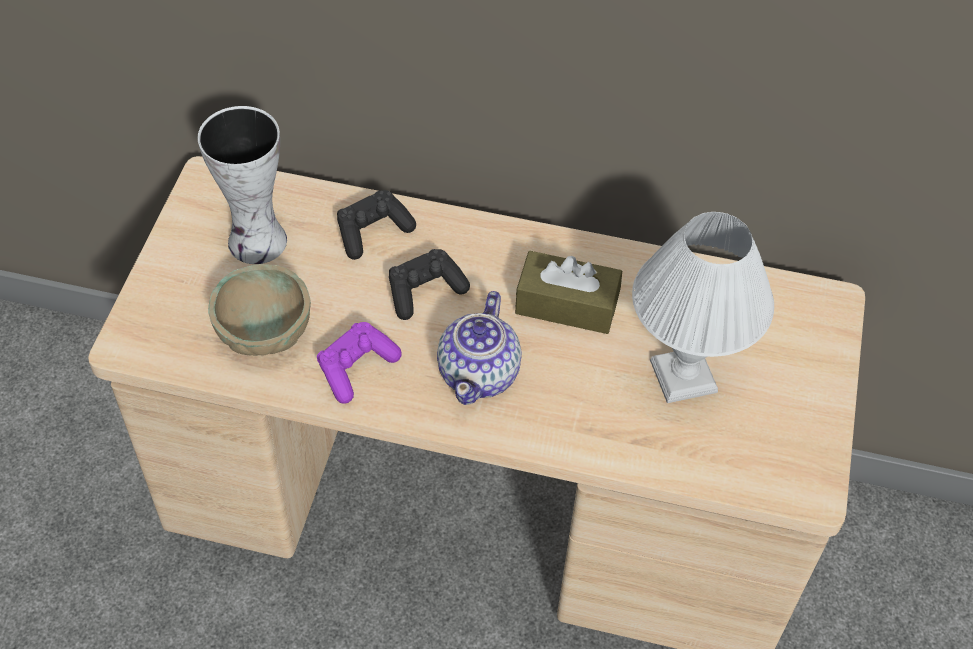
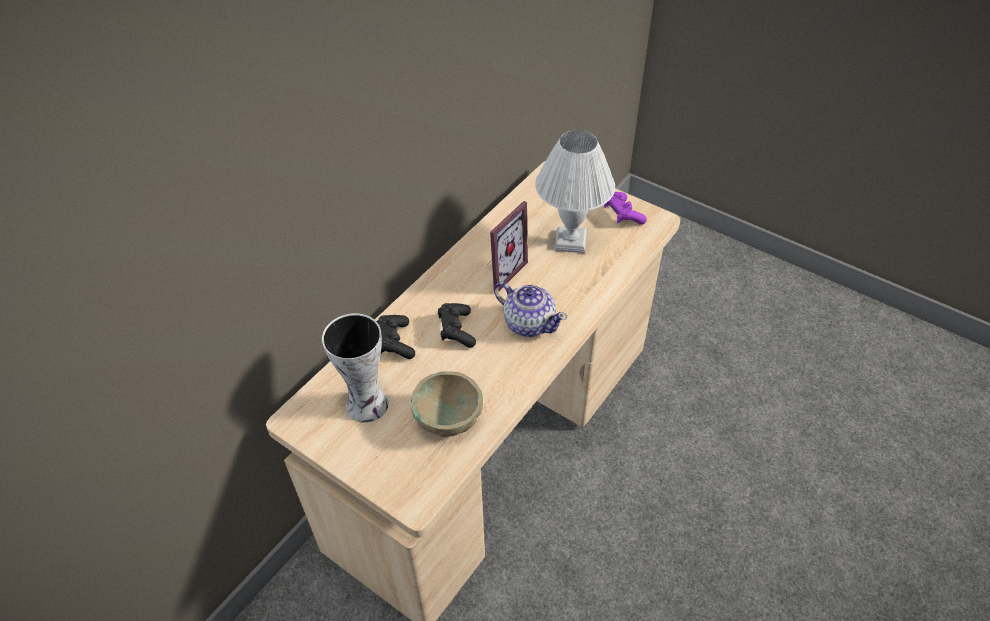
camera: 65 degrees left, 5 degrees down
(356, 368) = (498, 379): purple game controller -> purple game controller (622, 214)
(566, 305) = (500, 271): brown tissue box -> picture frame

